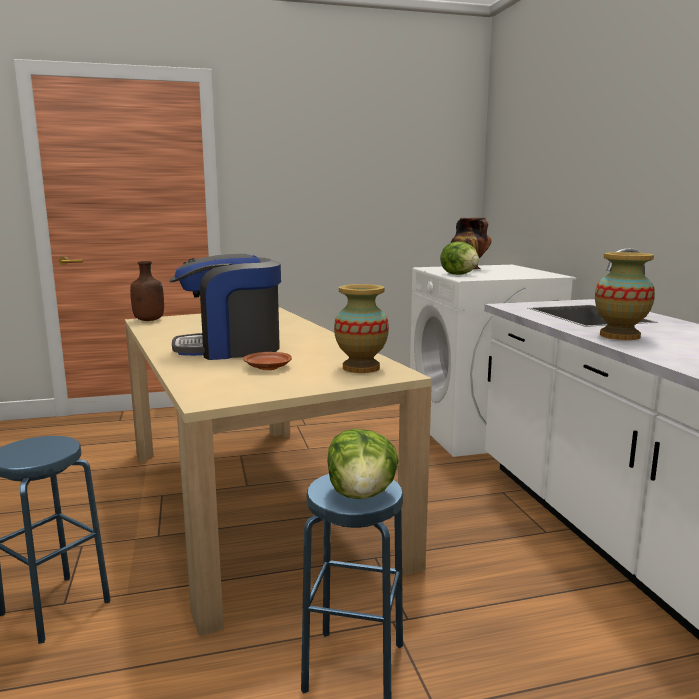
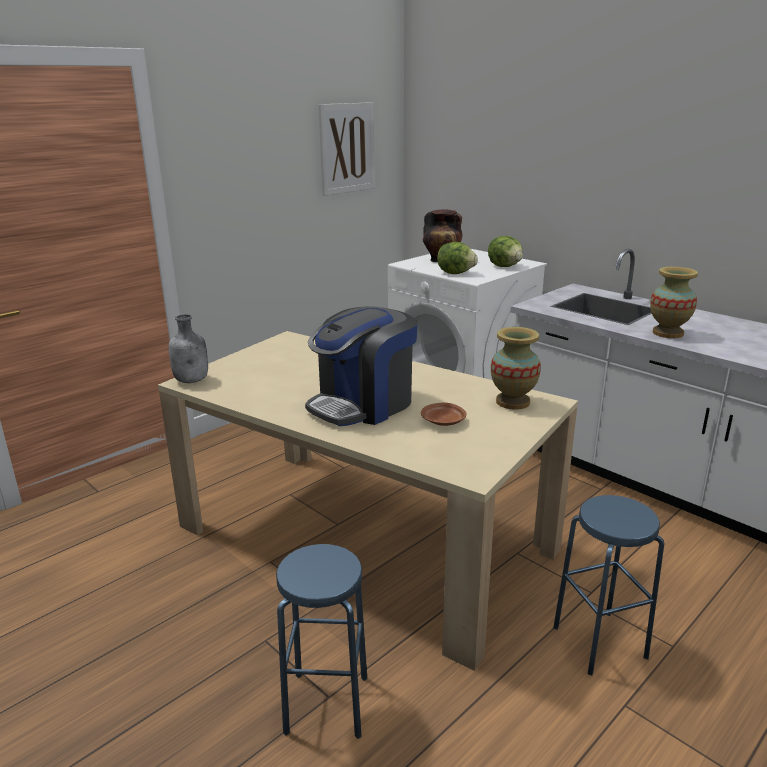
camera: 30 degrees left, 10 degrees up
(149, 320) = (192, 380): brown bottle -> grey bottle
(362, 494) = (630, 517): lettuce -> lettuce (505, 266)
(412, 165) = (347, 148): none -> picture

